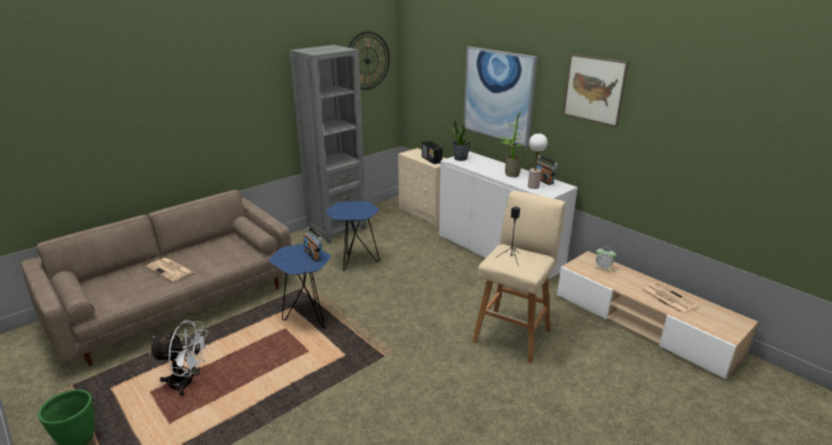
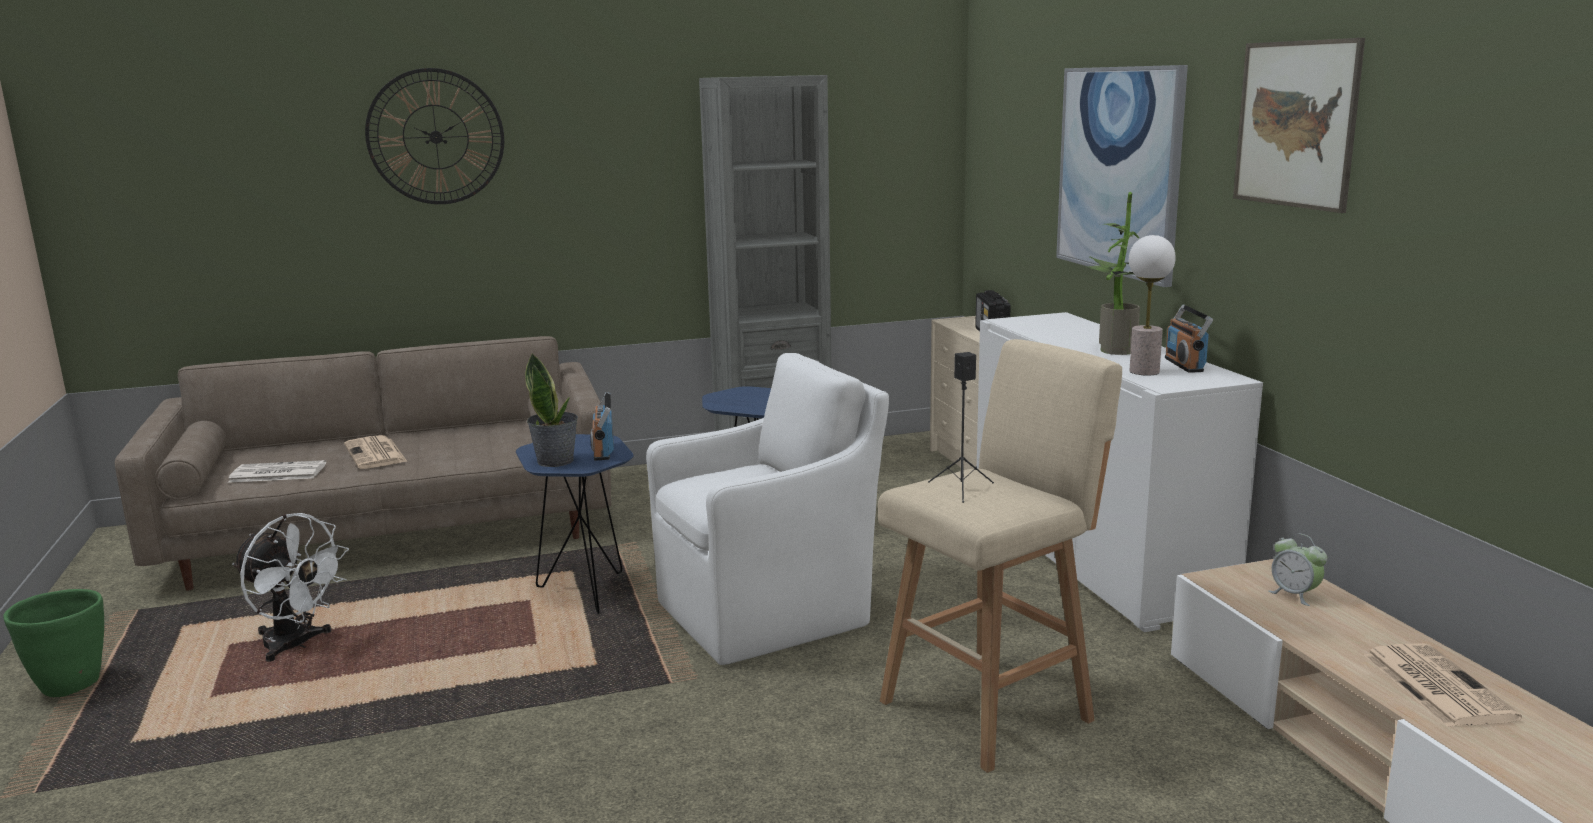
camera: 25 degrees right, 10 degrees down
(125, 294) = (276, 473): none -> newspaper
(367, 61) = (882, 118): wall clock -> wall clock (436, 137)
(397, 310) = (769, 612): none -> white armchair
(460, 158) = (1029, 320): potted plant -> potted plant (556, 461)

